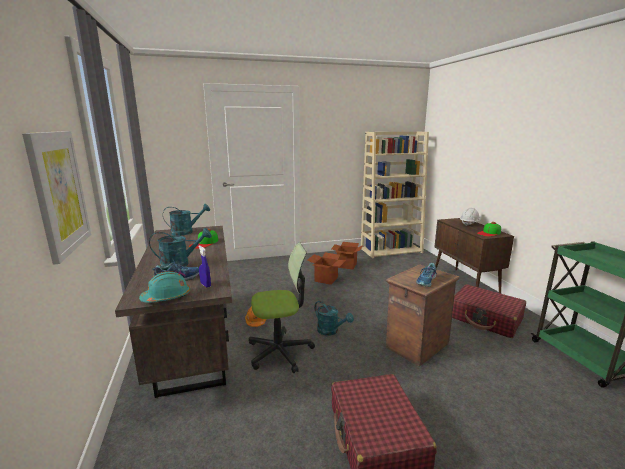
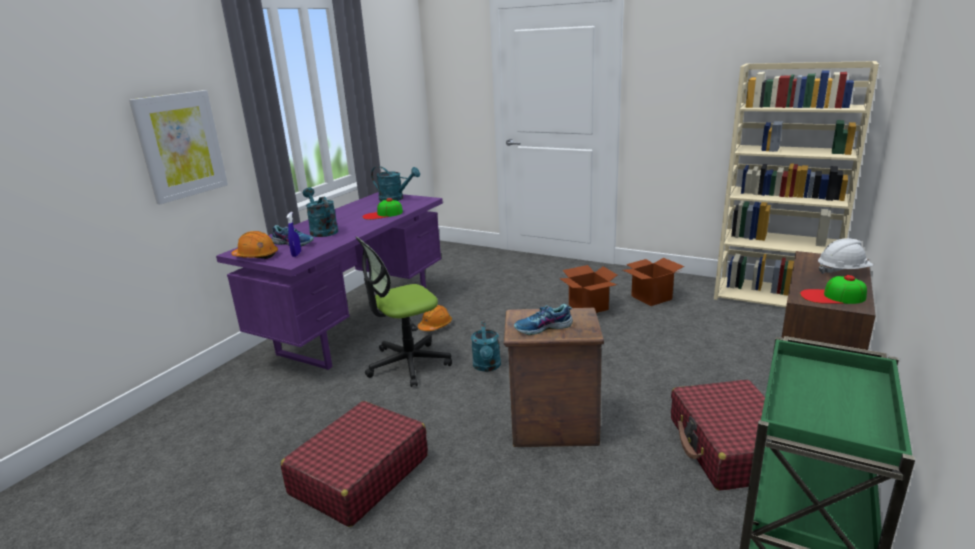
camera: 45 degrees right, 5 degrees up
(167, 297) = (256, 256): turquoise hard hat -> orange hard hat
(180, 264) = (322, 231): turquoise watering can -> turquoise watering can turned 150 degrees counterclockwise
(193, 343) = (357, 324): brown desk -> purple desk
(280, 352) = (408, 364): office chair -> office chair turned 120 degrees clockwise

